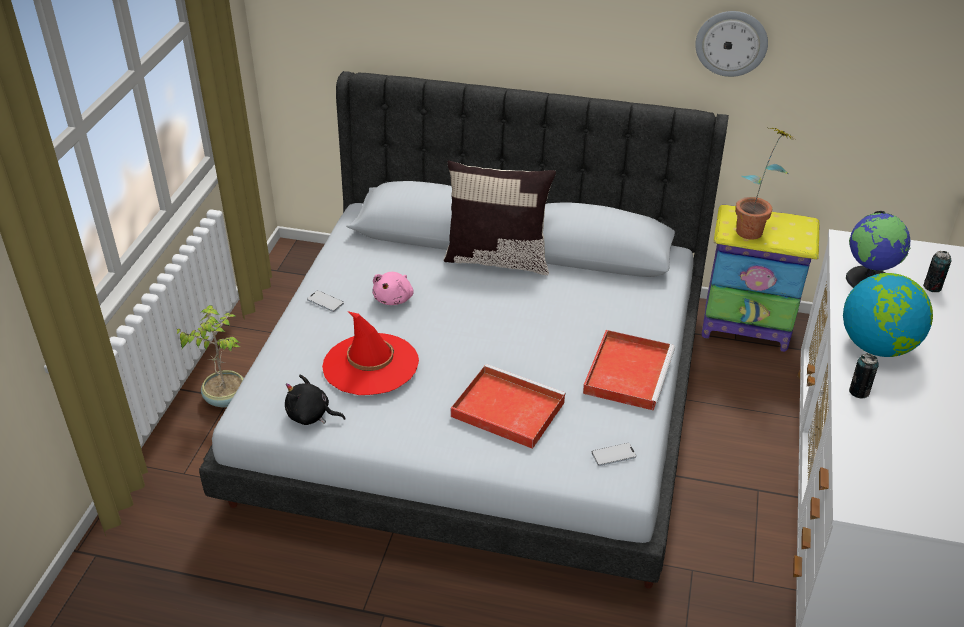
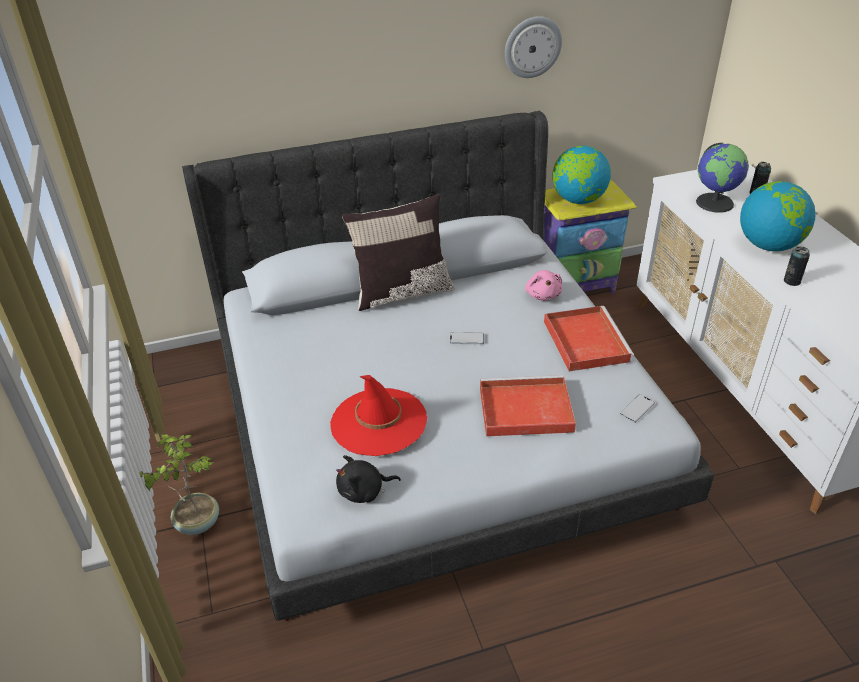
camera: 30 degrees left, 0 degrees up
(325, 302) = (284, 385): phone -> phone (467, 339)
(394, 298) = (344, 357): pink plush toy -> pink plush toy (543, 294)
(754, 228) = (578, 200): potted plant -> globe

